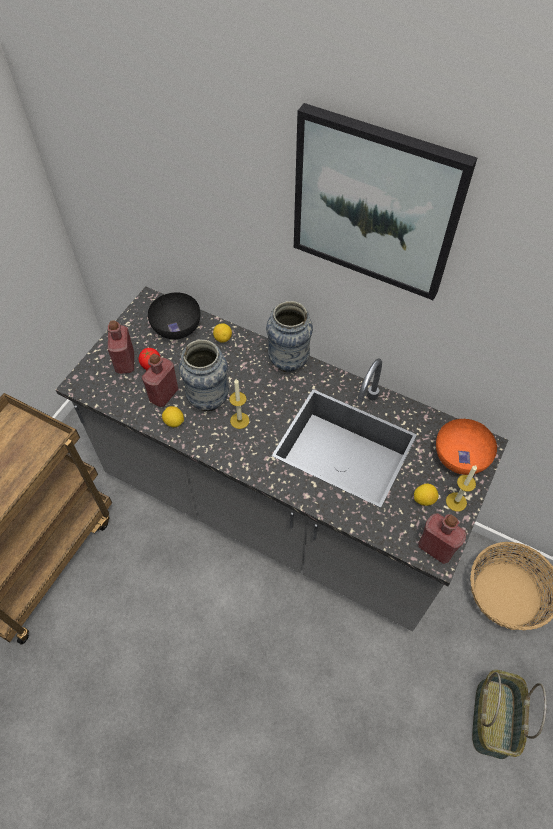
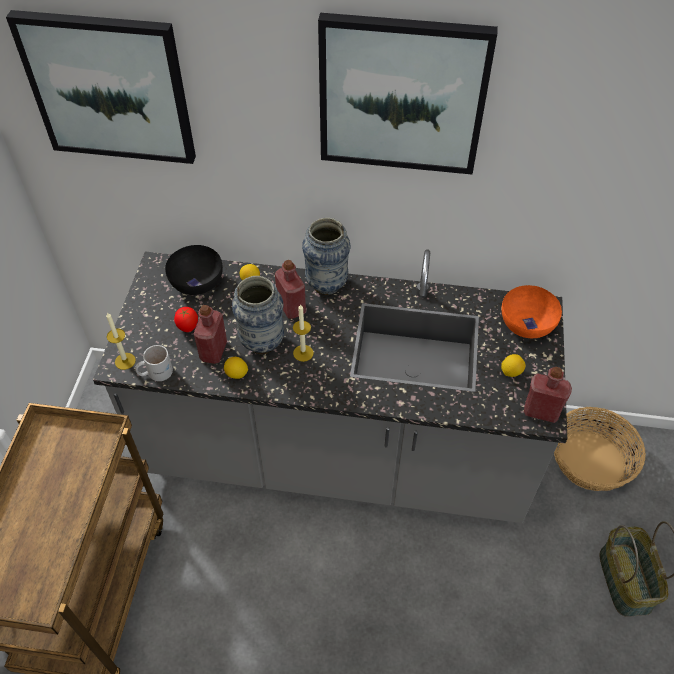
camera: 20 degrees left, 5 degrees down
(107, 399) = (155, 372): none -> white mug
(120, 133) = (109, 88): none -> picture
(125, 362) = (158, 331): red bottle -> red bottle (291, 307)
(456, 502) = (540, 365): candle -> candle (125, 361)

